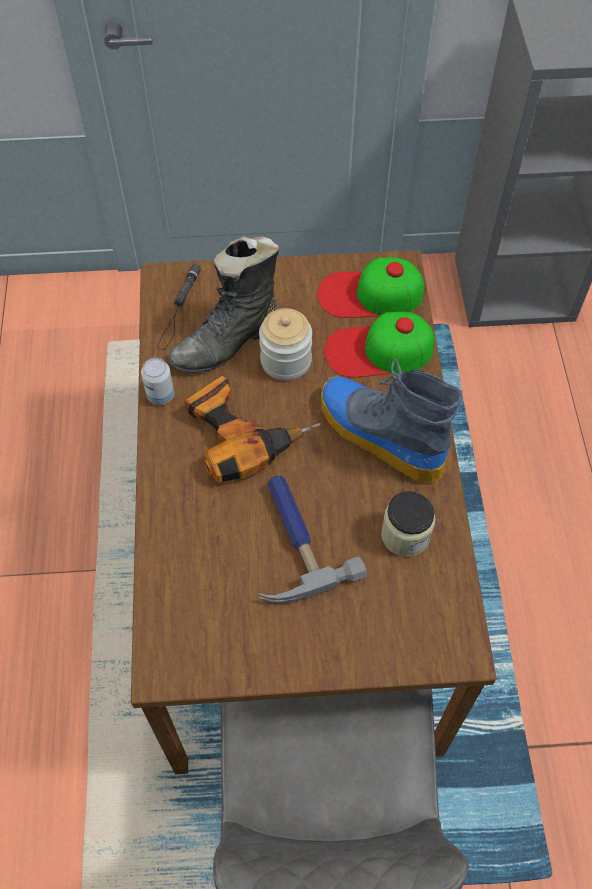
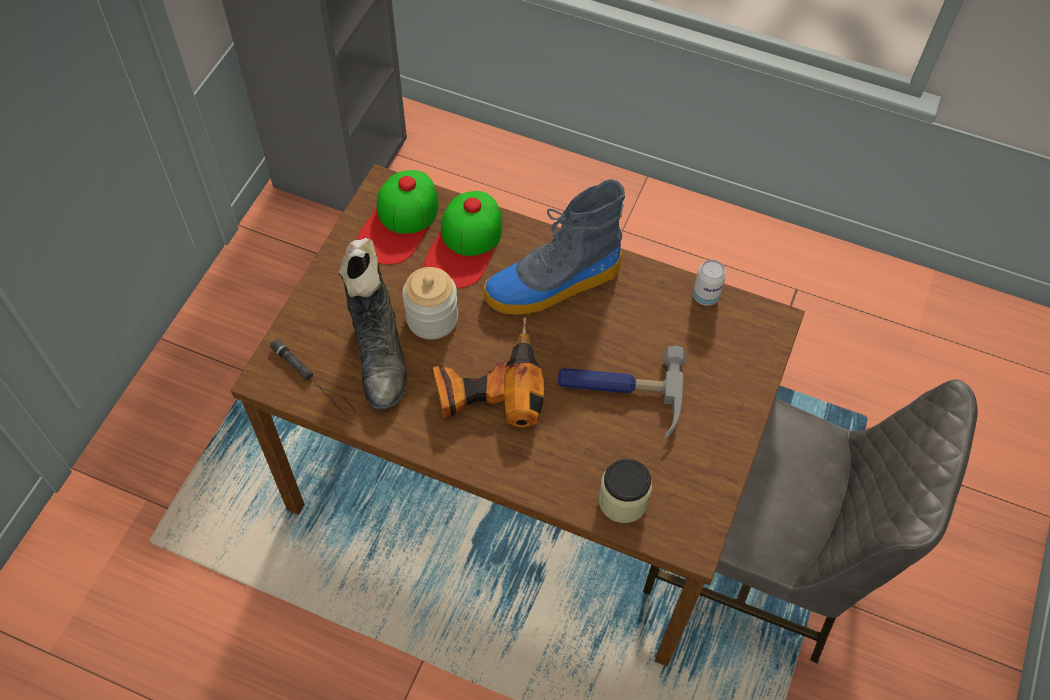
camera: 65 degrees left, 0 degrees up
(160, 395) = (407, 435): can -> can (705, 296)
(405, 535) = (656, 310): jar -> jar (622, 500)

